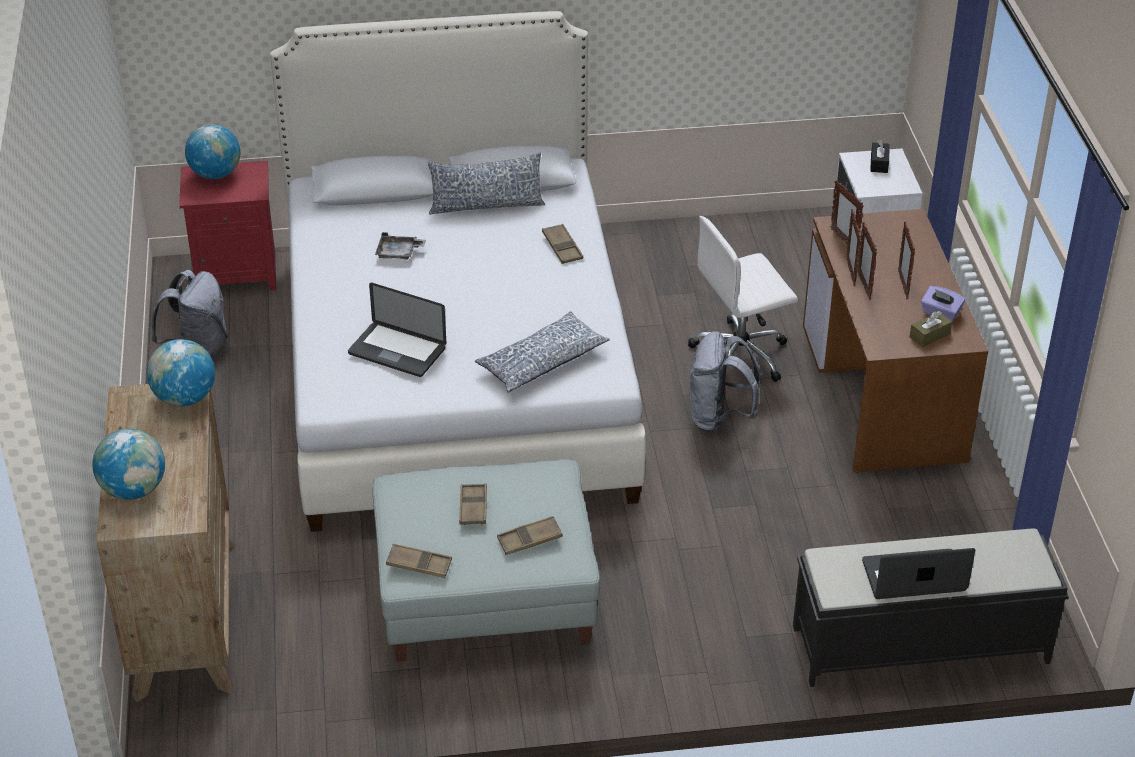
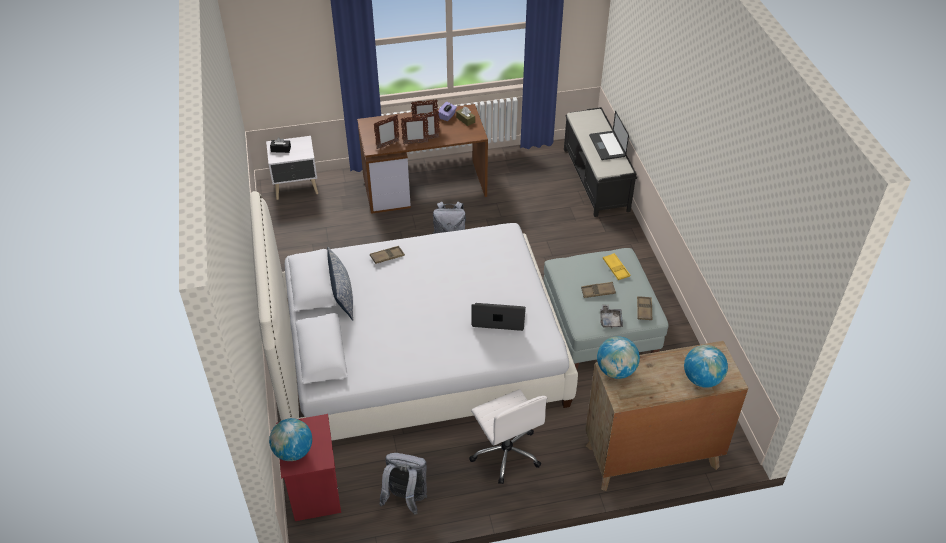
camera: 95 degrees left, 5 degrees up
(397, 351) = (498, 318): laptop -> laptop turned 105 degrees counterclockwise
(398, 253) = (397, 330): grey tray -> grey tray (610, 320)
(529, 539) = (616, 268): brown tray -> yellow tray
(541, 362) = (497, 258): pillow -> none
(741, 354) = (396, 236): white office chair -> white office chair (506, 453)

